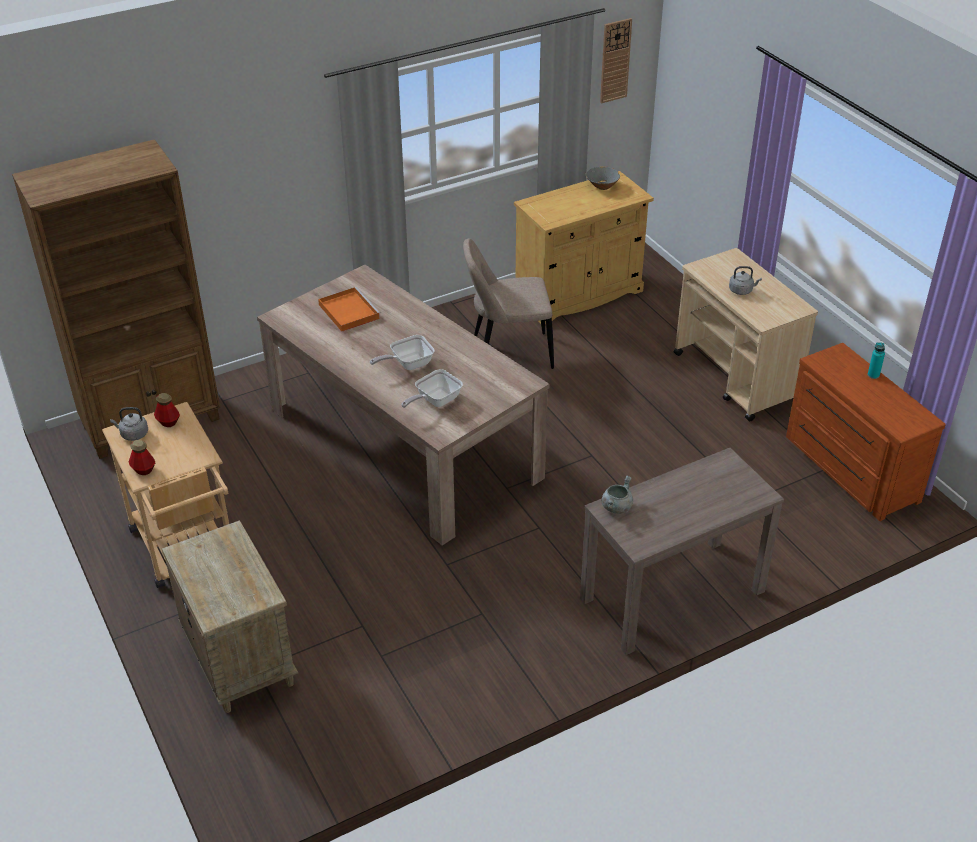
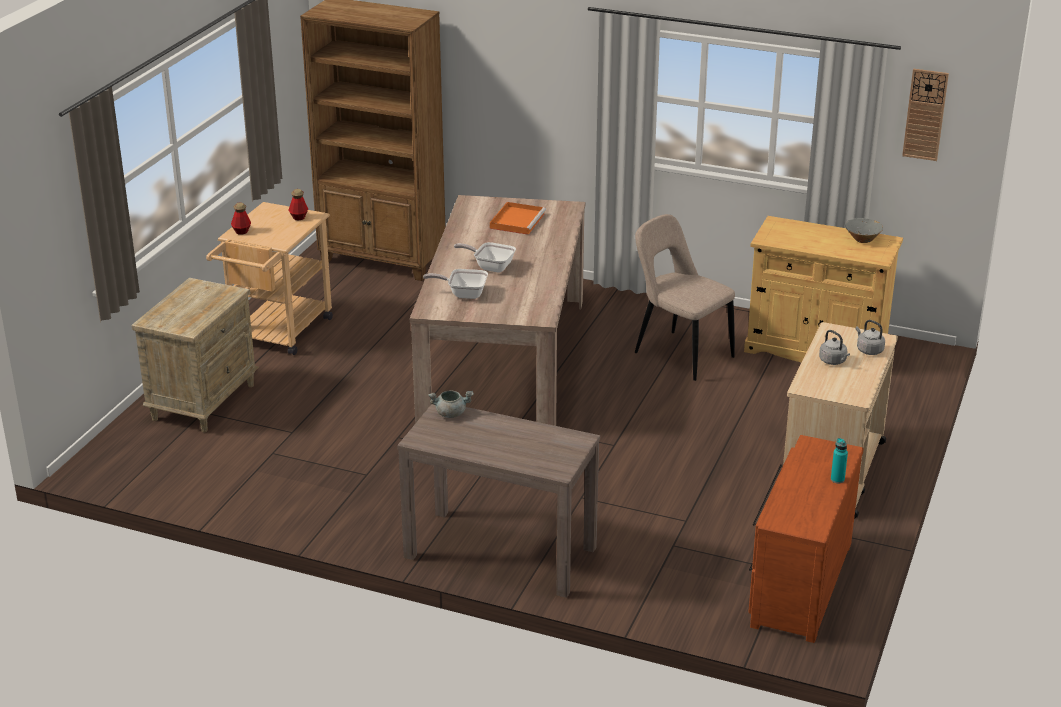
camera: 50 degrees right, 10 degrees down
(133, 434) = (270, 212): grey kettle -> grey kettle (868, 350)

